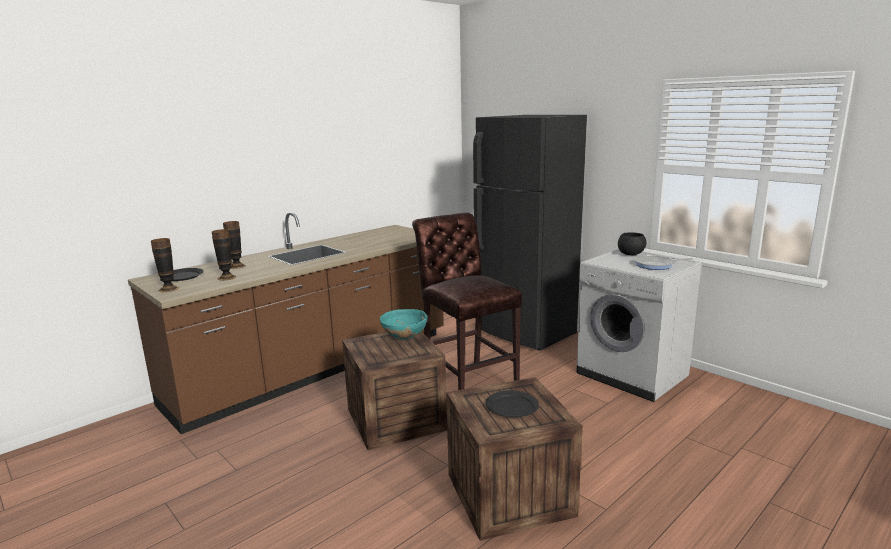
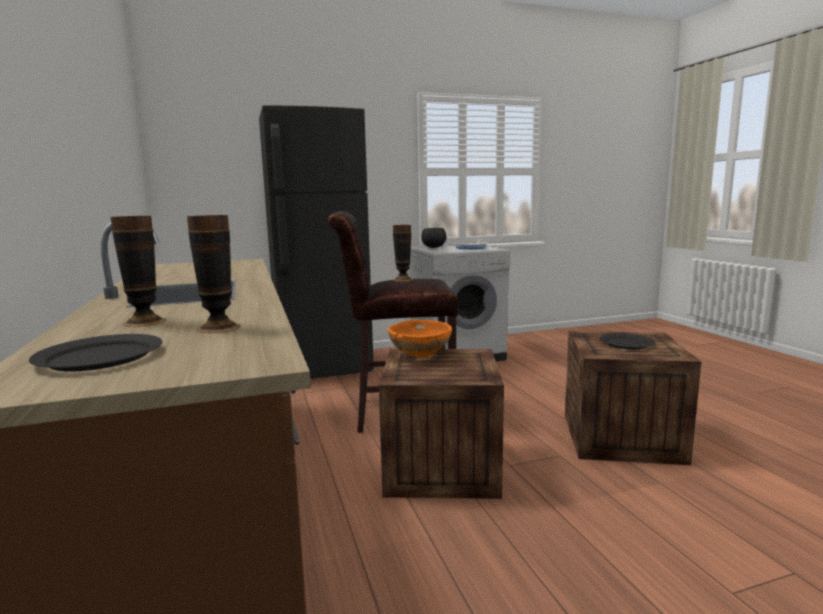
camera: 65 degrees left, 5 degrees down
(168, 289) = (195, 366): vase -> vase (403, 279)
(404, 338) = (419, 357): turquoise bowl -> orange bowl

